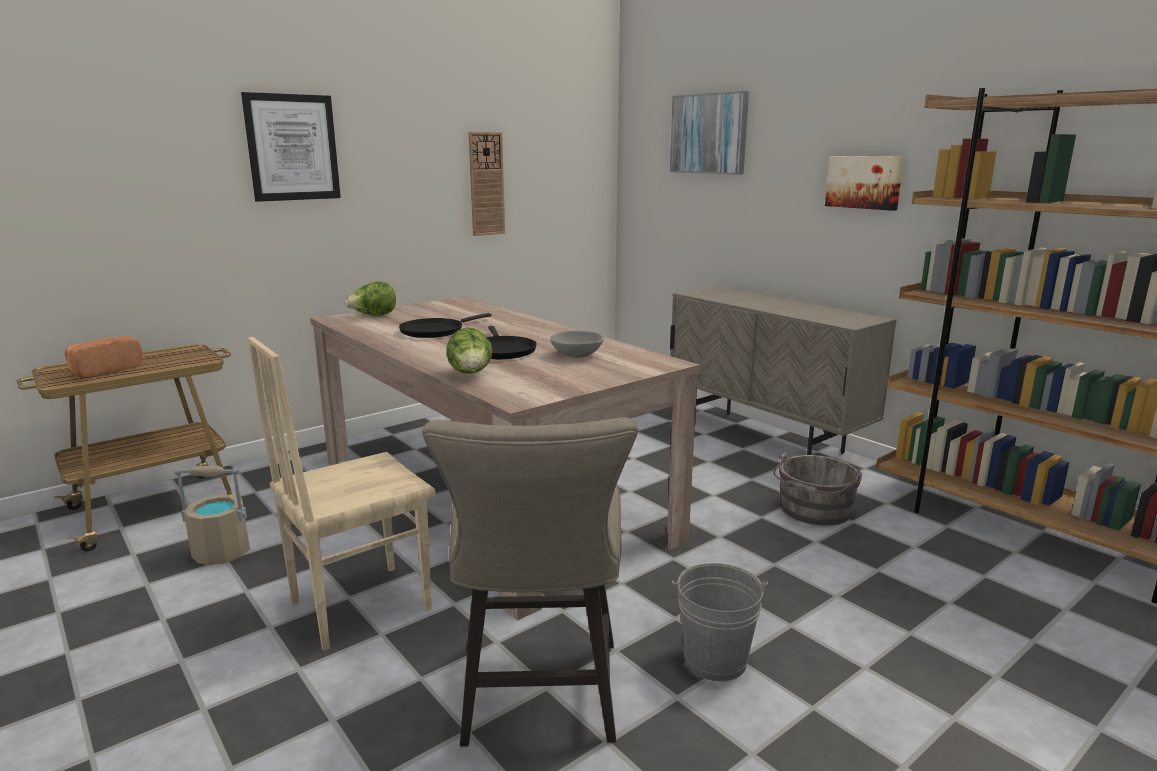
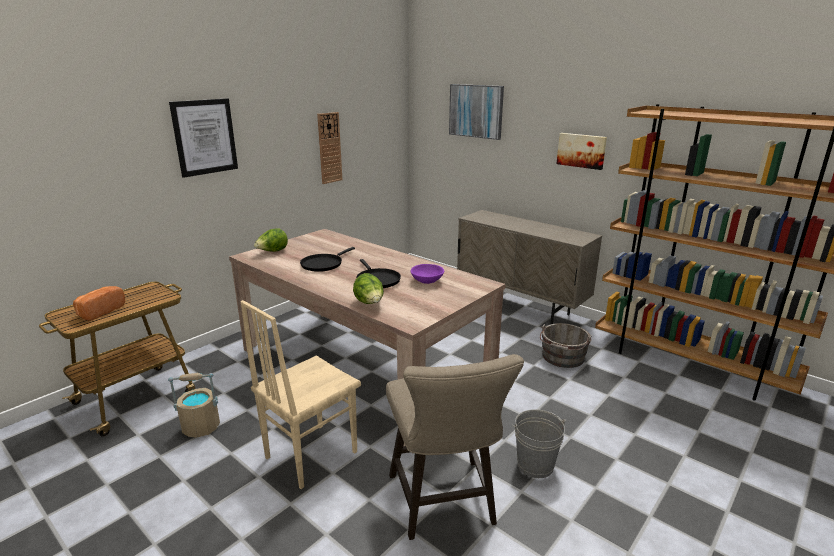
camera: 10 degrees left, 5 degrees up
(577, 355) = (427, 281): grey bowl -> purple bowl

